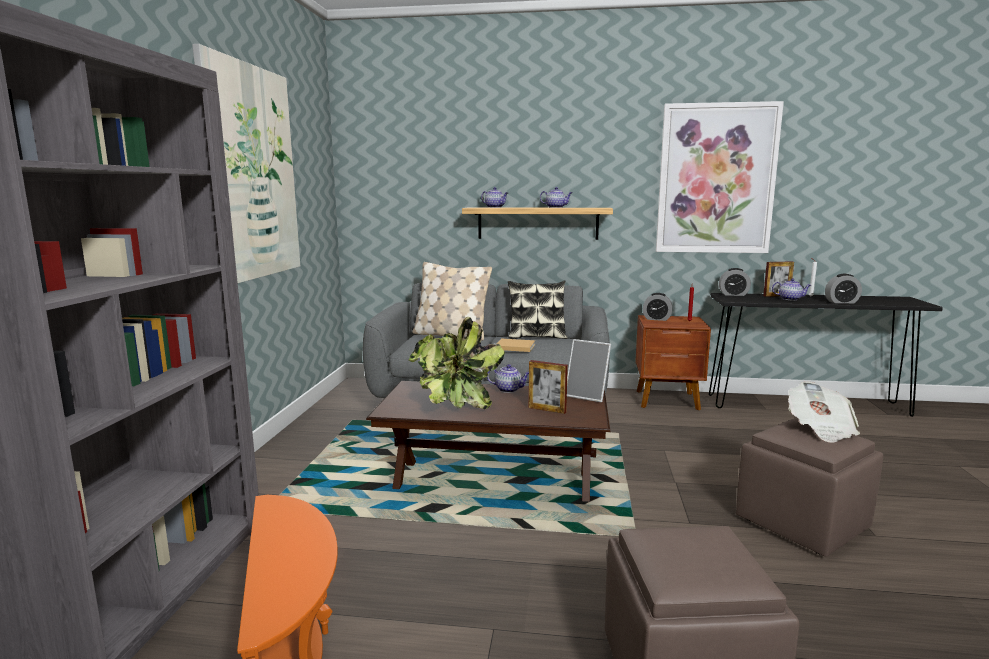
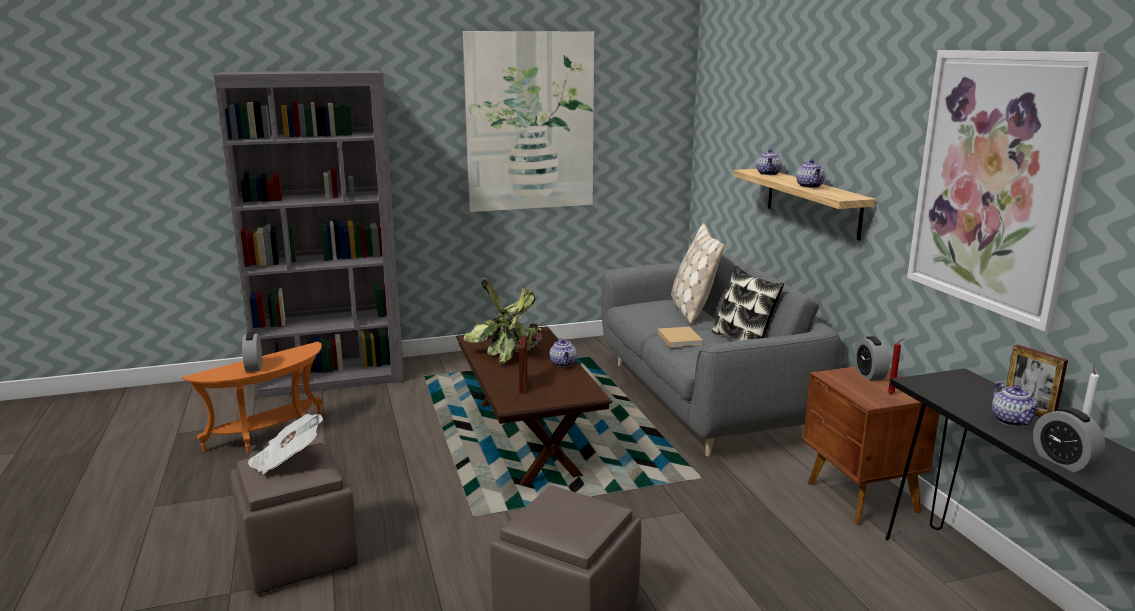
camera: 65 degrees right, 5 degrees up
(587, 395) = (580, 395): picture frame -> none
(733, 294) = (975, 382): alarm clock -> alarm clock (254, 366)
(820, 429) = (584, 517): newspaper -> newspaper (286, 461)

